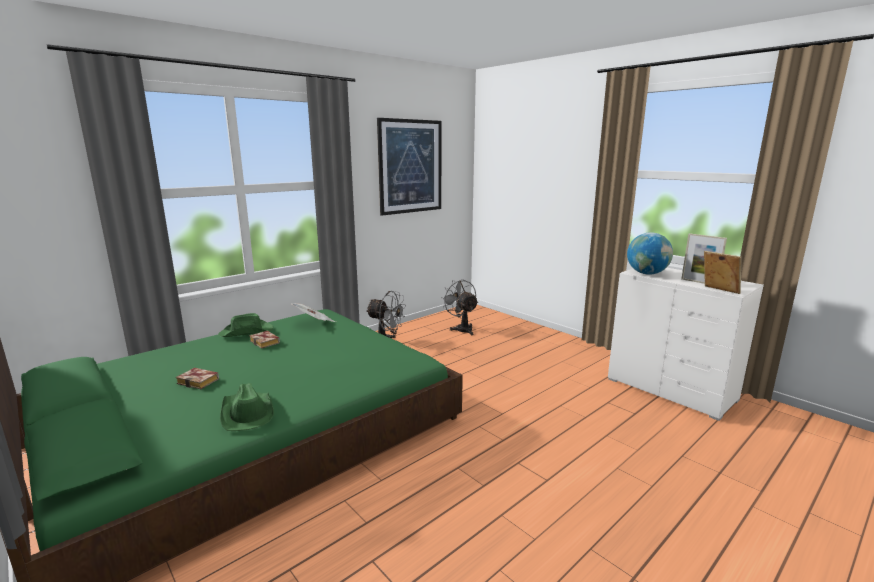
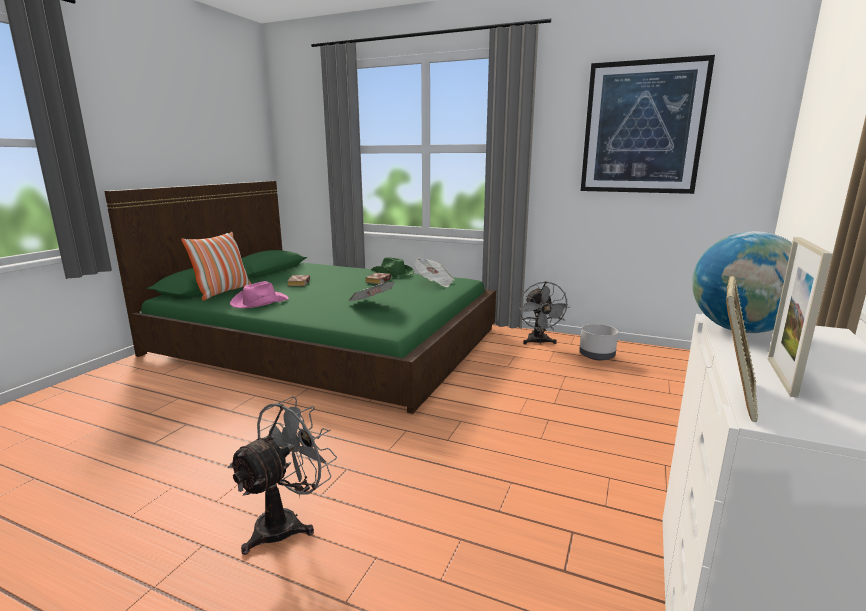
camera: 65 degrees right, 0 degrees up
(147, 437) = (223, 292): none -> pillow
(247, 413) = (259, 302): green hat -> pink hat
(350, 356) = (371, 304): none -> newspaper
(428, 333) = (596, 356): none -> grey planter
(461, 328) = (644, 370): grey fan -> grey fan (286, 522)

